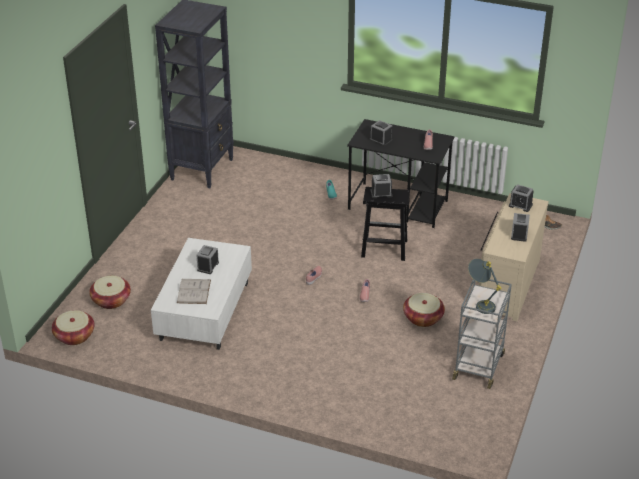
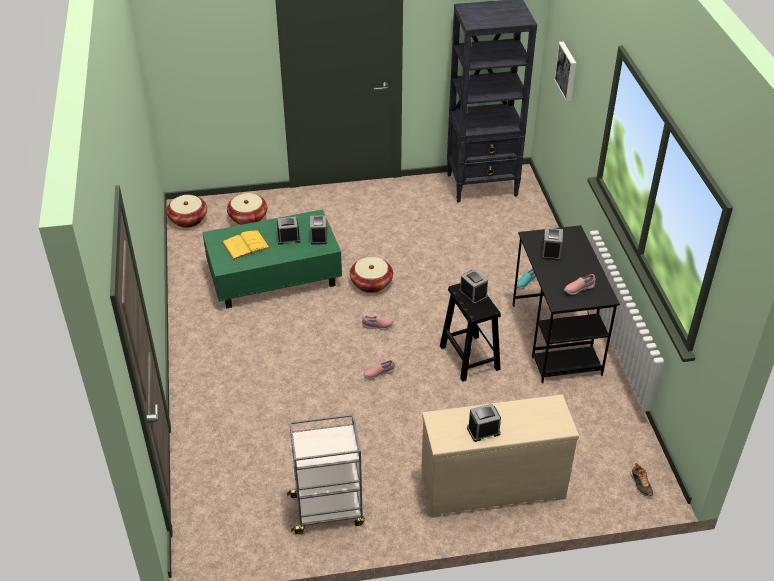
camera: 60 degrees right, 5 degrees up
(194, 291) = (246, 245): white book -> yellow book
(204, 311) = (273, 276): white coffee table -> green coffee table
(256, 31) = (567, 71): none -> picture
(423, 318) = (376, 433): basket -> basket (371, 283)
(480, 304) = (321, 441): grey table lamp -> none
(520, 205) = (544, 412): alarm clock -> alarm clock (319, 237)

